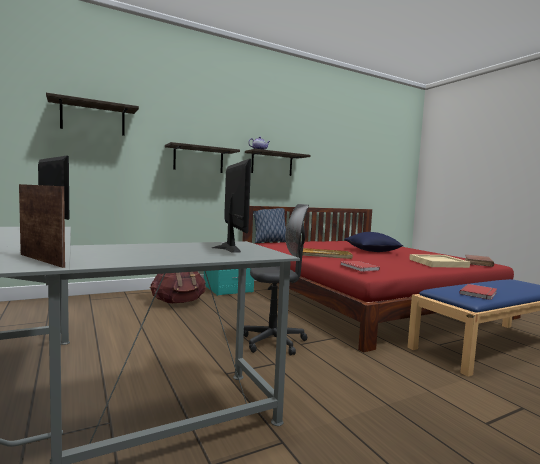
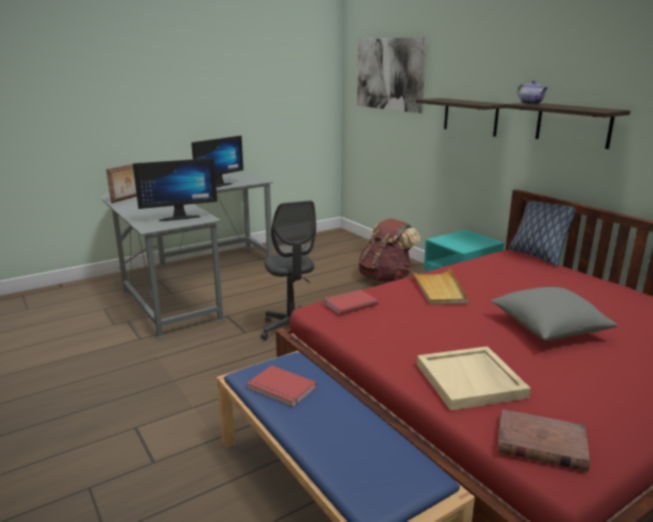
camera: 85 degrees right, 15 degrees up
(93, 118) = (389, 74): shelf -> picture
(372, 251) = (548, 329): blue pillow -> grey pillow

